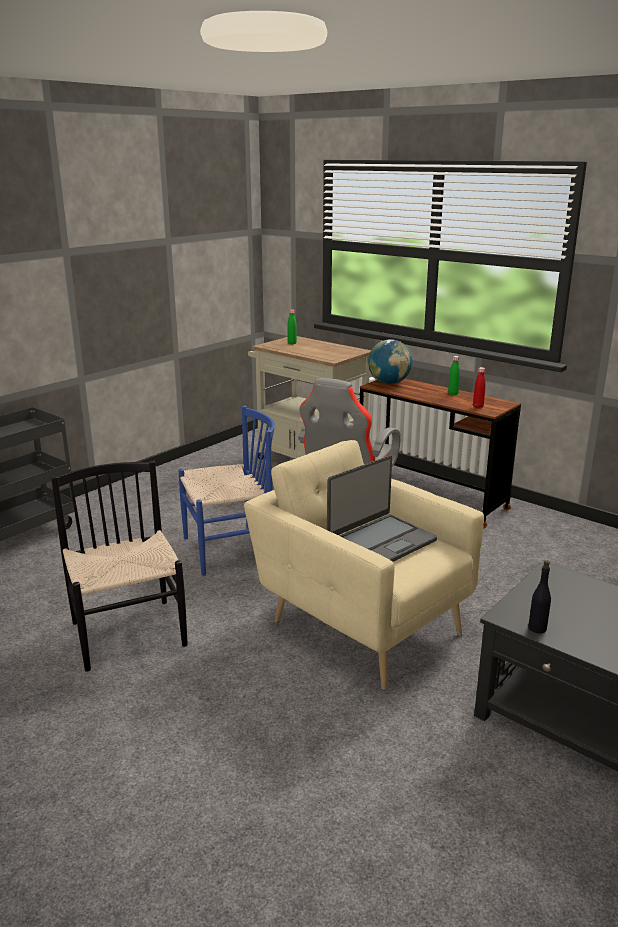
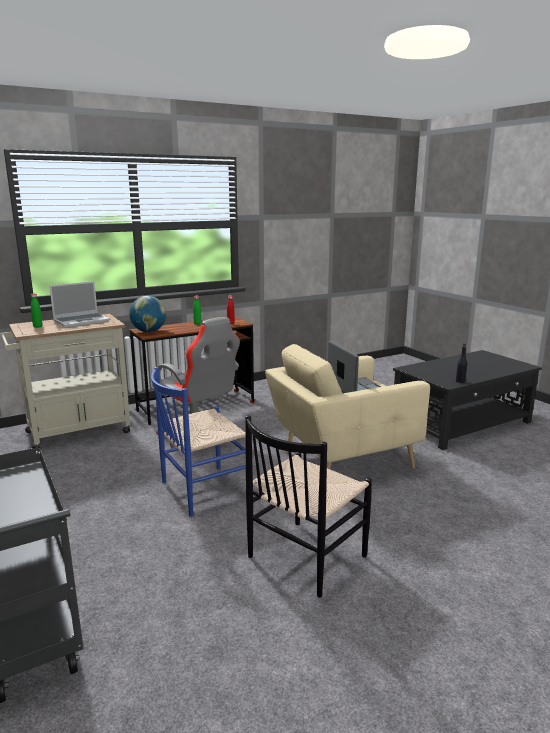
camera: 70 degrees left, 5 degrees down
(128, 631) = (303, 559): black chair -> black chair turned 45 degrees counterclockwise
(232, 549) = (201, 491): blue chair -> blue chair turned 120 degrees counterclockwise
(328, 349) = (82, 321): none -> laptop

